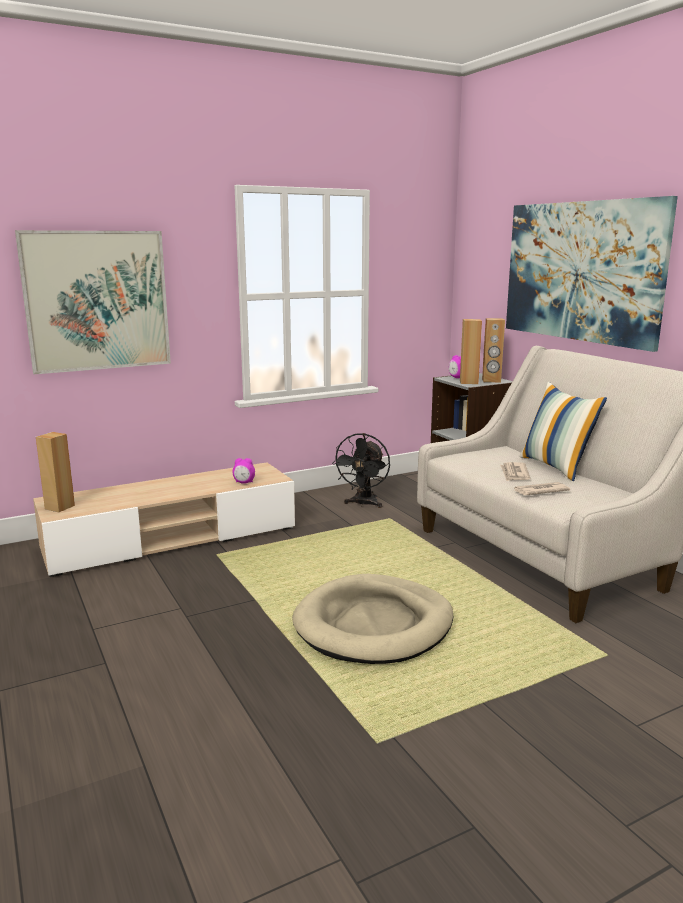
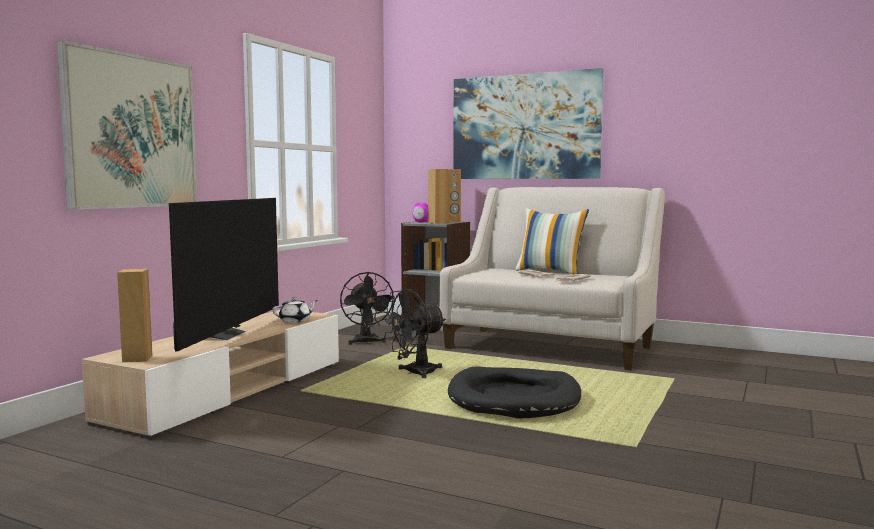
camera: 35 degrees left, 10 degrees down
(161, 490) = (224, 335): none -> television
(244, 482) = (295, 320): alarm clock -> white teapot
(339, 559) = (414, 373): none -> black fan
(374, 625) = (514, 398): beige dog bed -> black dog bed

